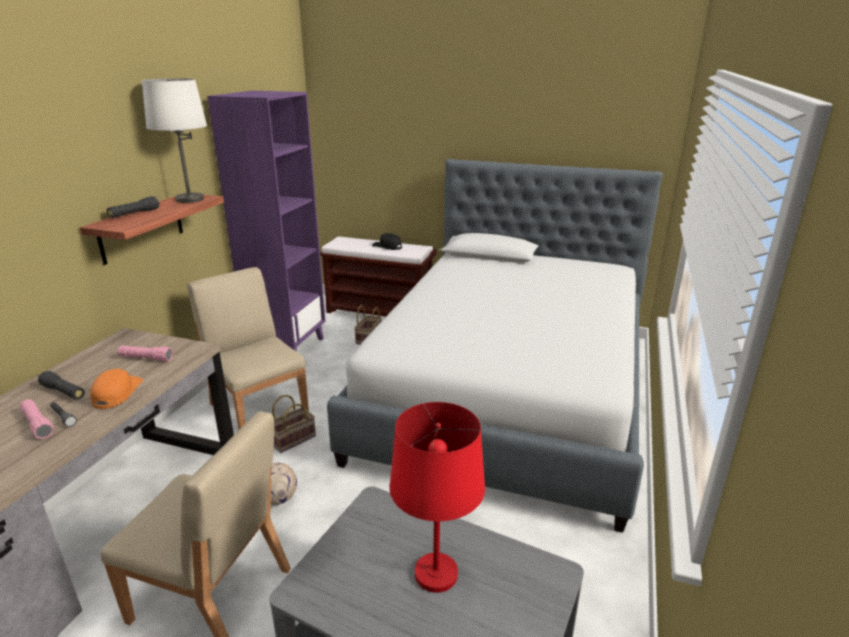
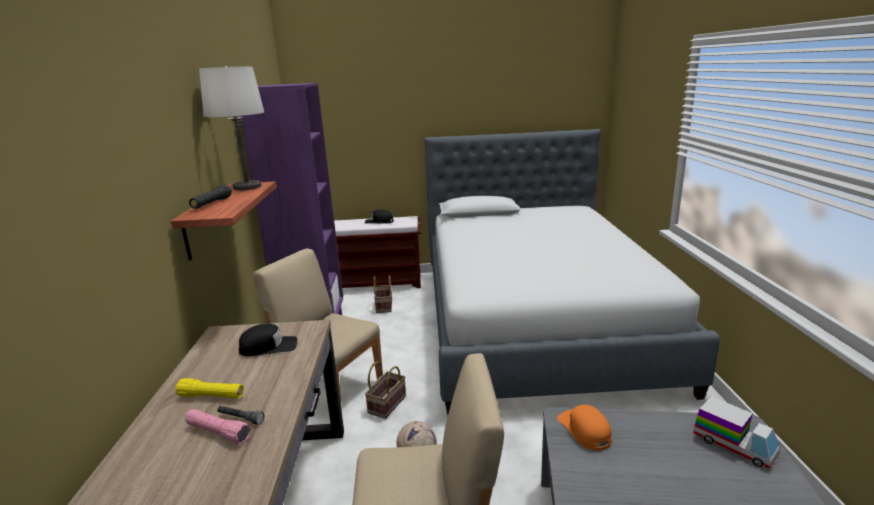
camera: 20 degrees left, 5 degrees down
(64, 392) = (212, 396): black flashlight -> yellow flashlight
(117, 393) = (274, 382): orange cap -> orange cap (584, 430)
(146, 359) = (269, 347): pink flashlight -> black cap
(436, 573) = (668, 456): red table lamp -> none
(518, 588) = (734, 445): none -> toy truck

